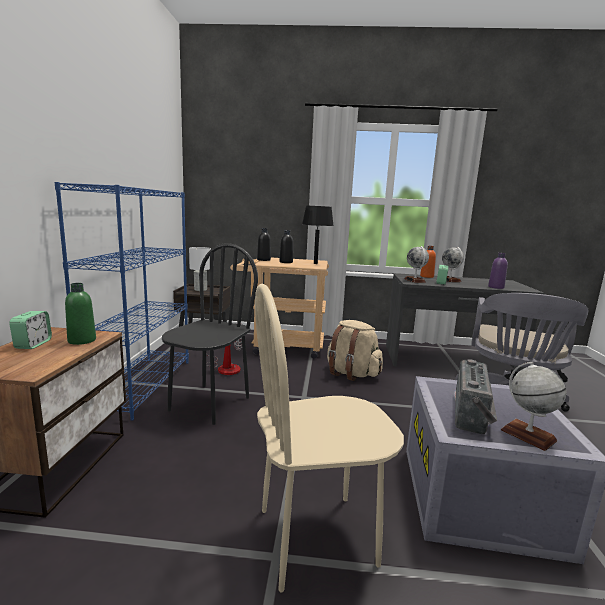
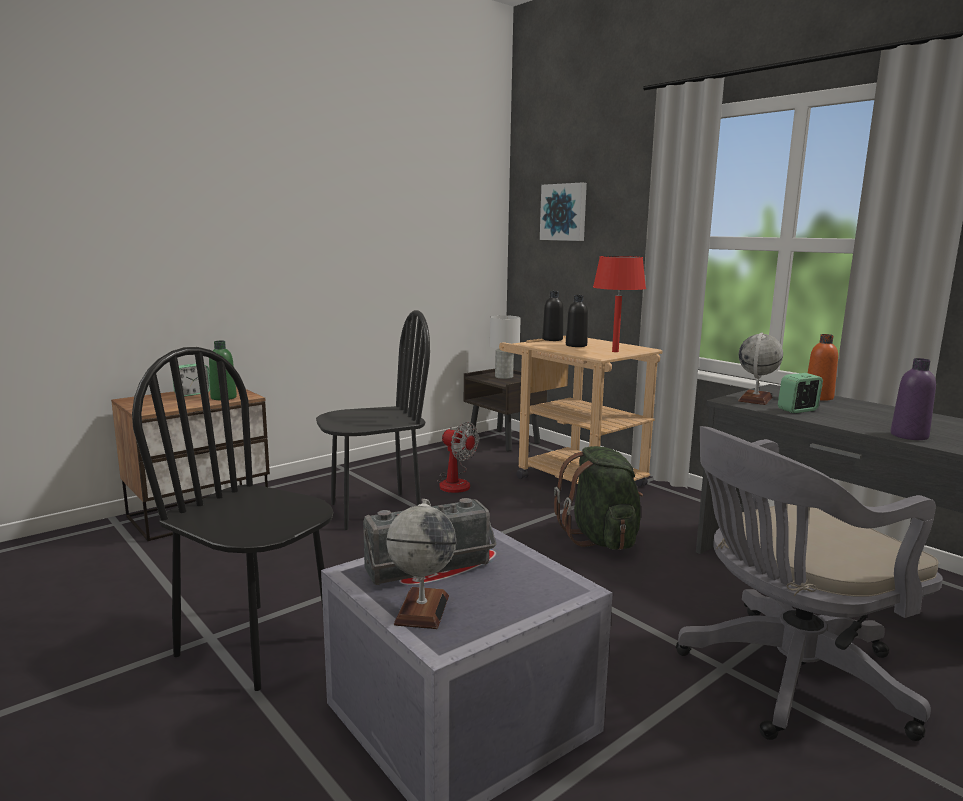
camera: 45 degrees right, 0 degrees up
(141, 384) = (351, 475): blue bookcase -> none
(236, 176) = (564, 212): none -> picture
(315, 263) = (615, 351): black table lamp -> red table lamp
(317, 537) = (256, 645): beige chair -> black chair
(351, 373) = (601, 539): beige backpack -> green backpack
(449, 280) = (846, 409): globe -> none

